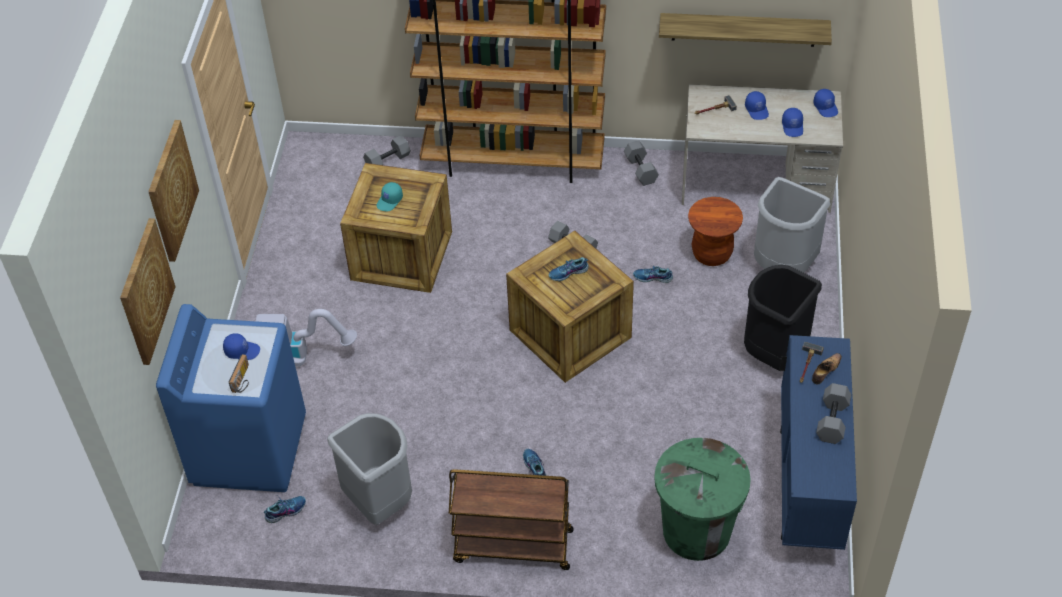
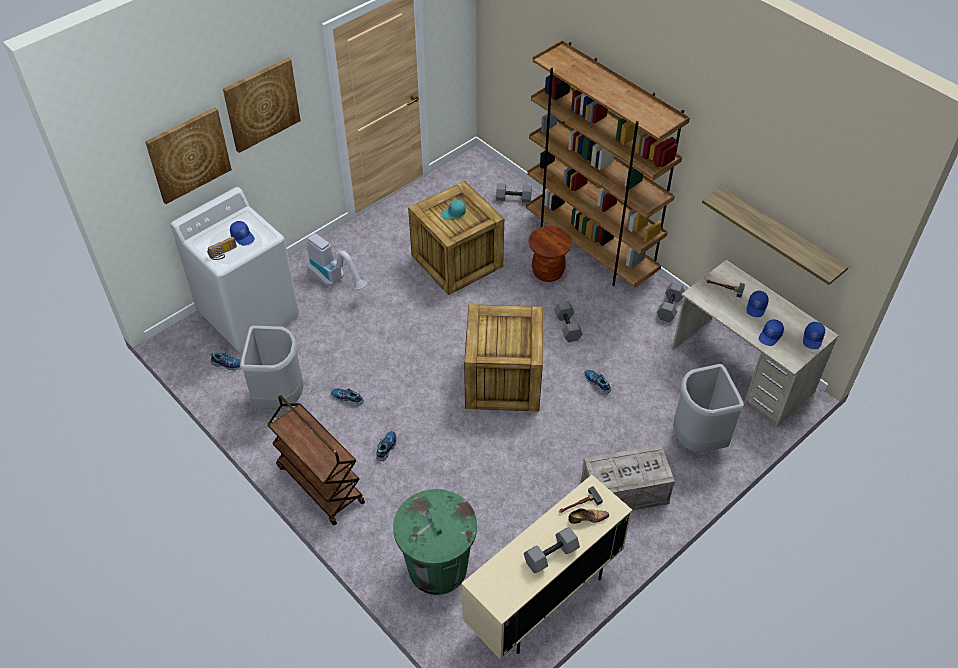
camera: 40 degrees right, 0 degrees up
(249, 449) = (249, 314): blue washing machine -> white washing machine
(568, 273) = (508, 331): shoe -> shoe (347, 398)
(711, 254) = (656, 395): brown stool -> brown stool (548, 272)
(773, 353) = (623, 493): black trash can -> crate
(807, 487) = (543, 600): blue cabinet -> beige cabinet

